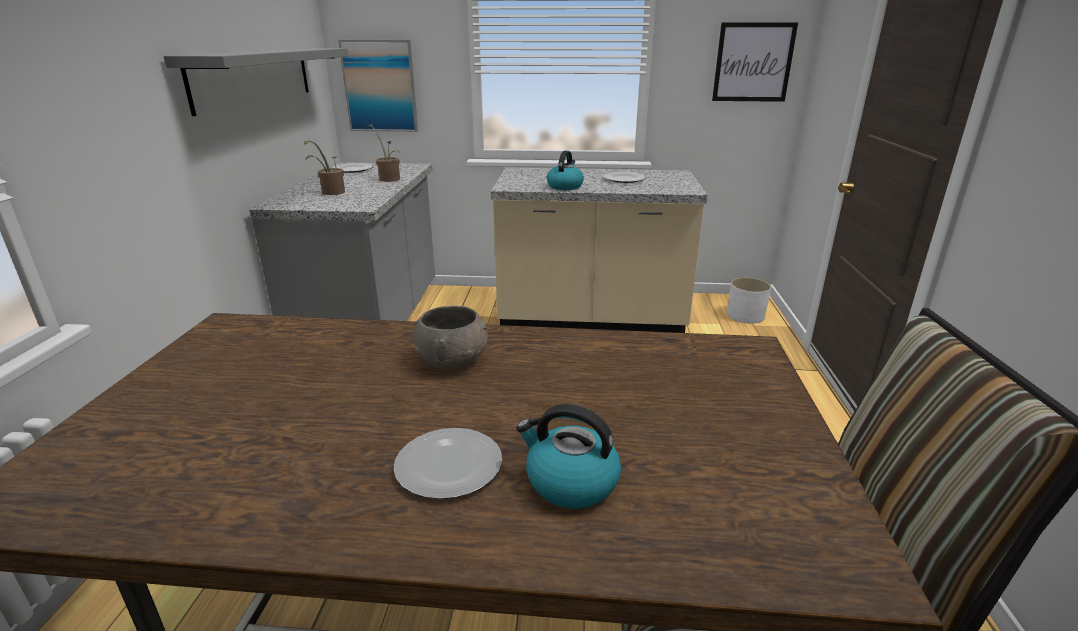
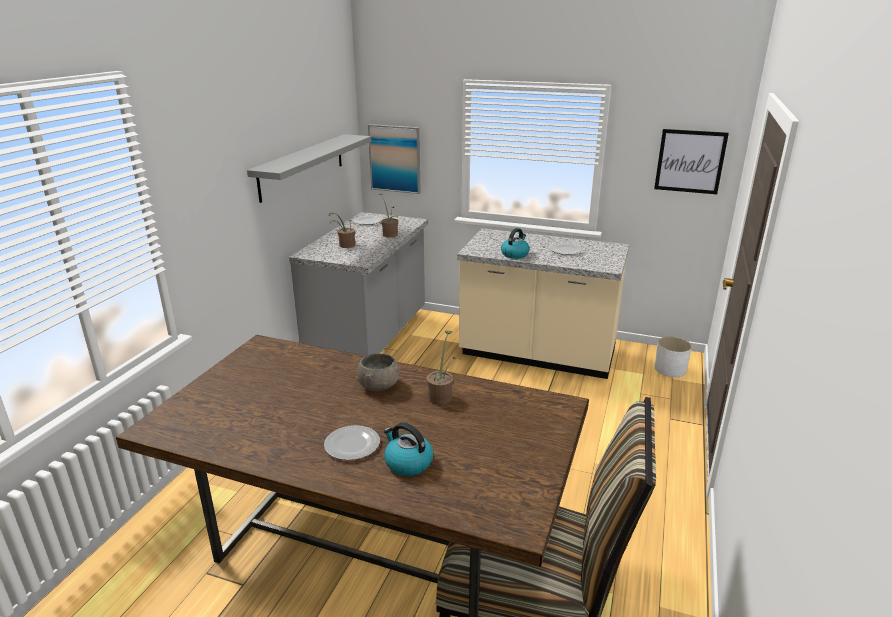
camera: 15 degrees right, 0 degrees up
(563, 361) = (442, 396): none -> potted plant

